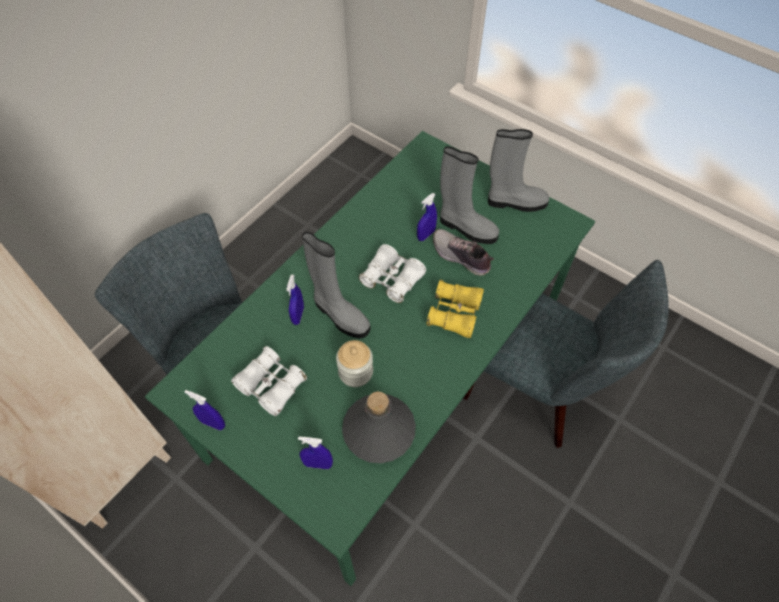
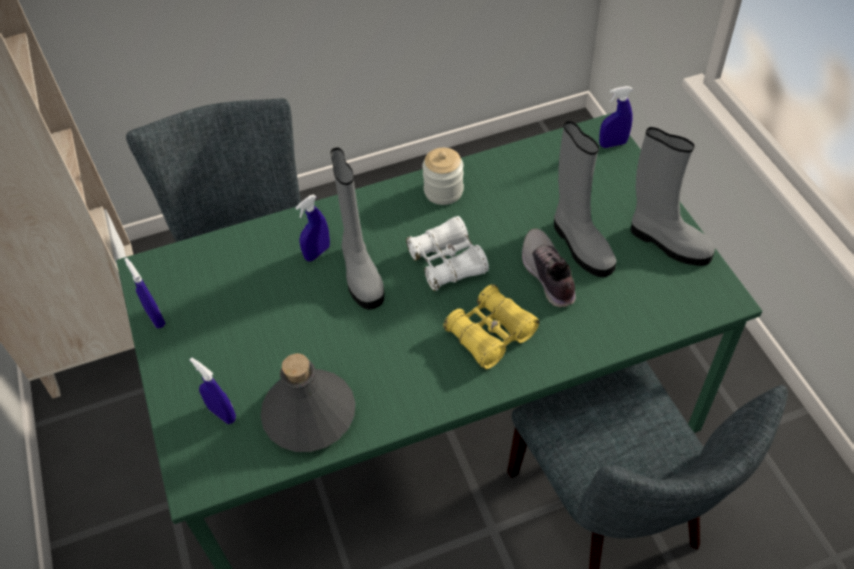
camera: 35 degrees right, 5 degrees down
(271, 385) = (237, 310): white binoculars -> none
(355, 372) = (332, 341): jar -> jar (443, 191)
(426, 235) = (524, 231): blue spray bottle -> blue spray bottle (613, 144)

